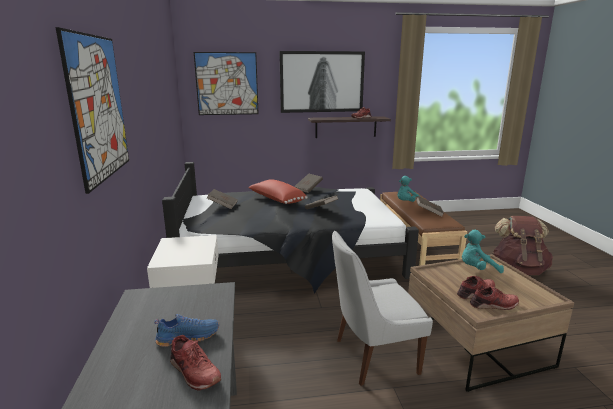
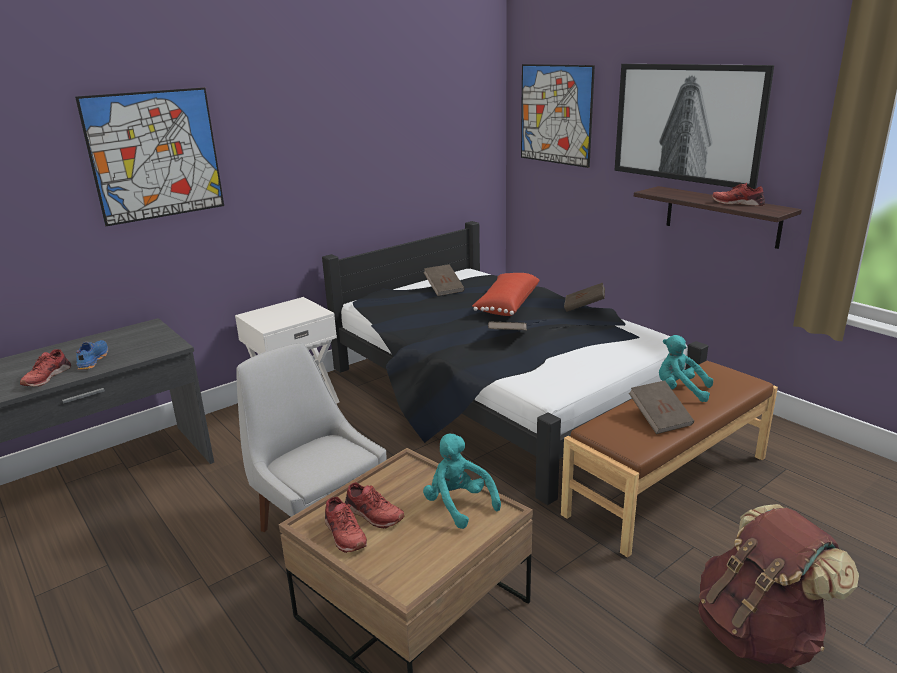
camera: 60 degrees right, 5 degrees up
(188, 336) = (92, 360): blue shoe -> blue shoe turned 135 degrees counterclockwise

